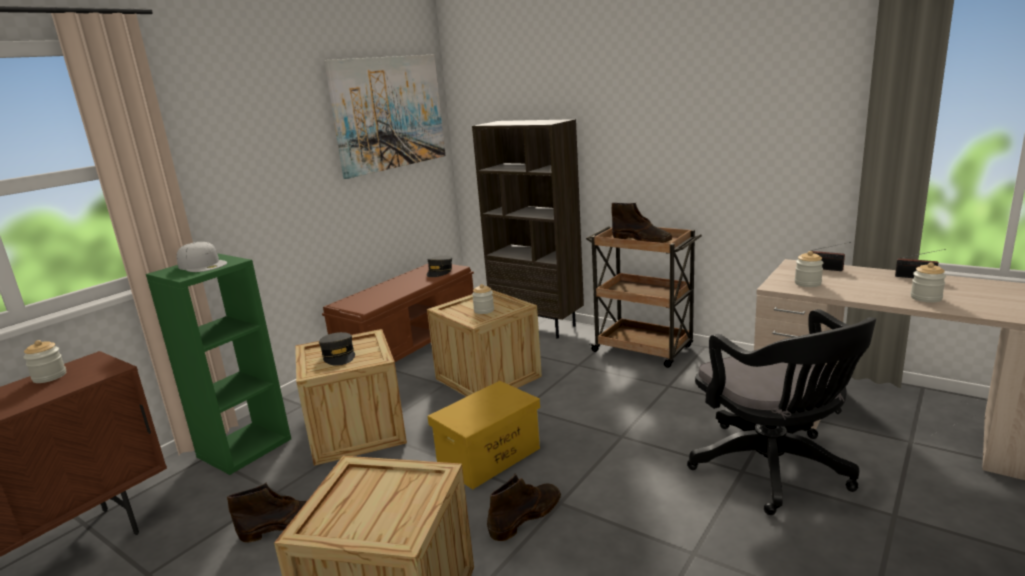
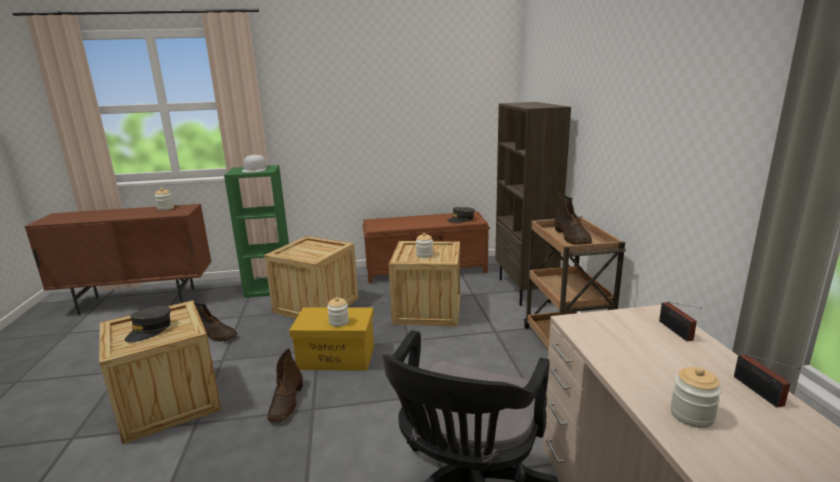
camera: 45 degrees right, 0 degrees up
(339, 355) = (308, 250): grey cap -> grey cap (150, 330)
(389, 113) = (452, 86): picture -> none
(526, 516) = (286, 403): brown boot -> brown boot turned 90 degrees clockwise
(807, 283) = (610, 334): jar -> jar (339, 322)

